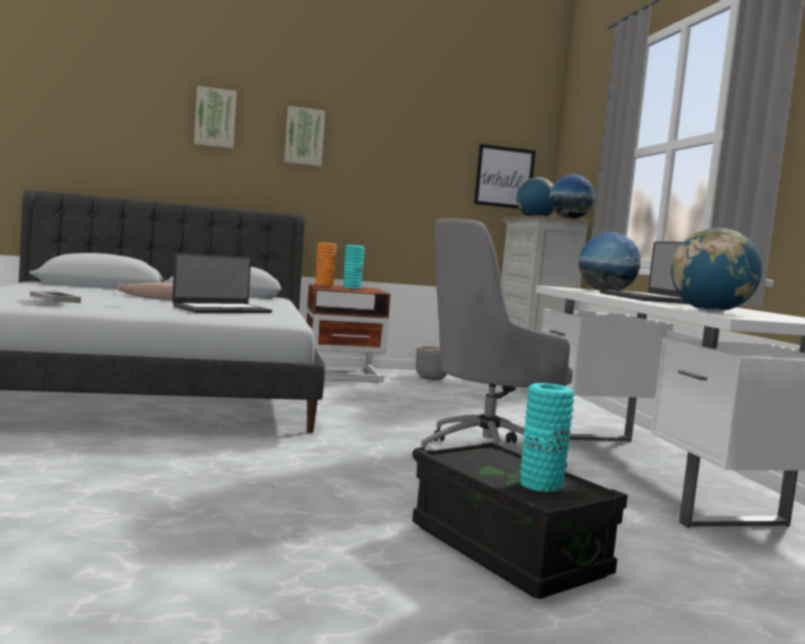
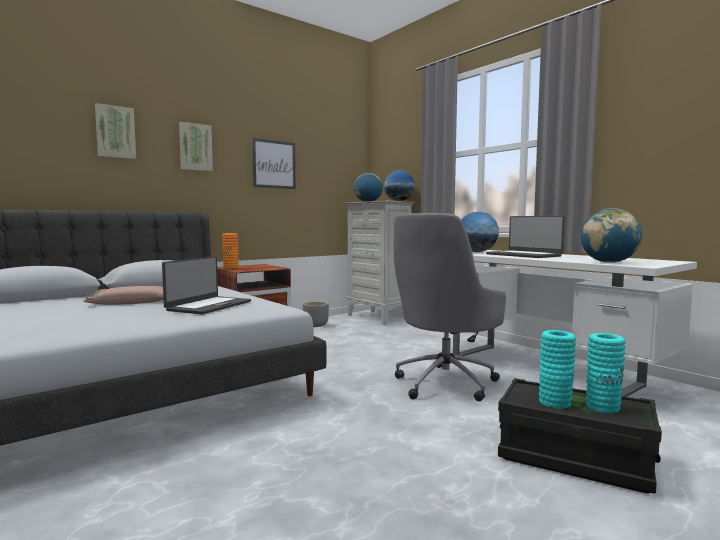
camera: 25 degrees left, 0 degrees up
(55, 301) = (62, 328): book -> none
(352, 288) = (252, 266): turquoise vase -> turquoise vase (555, 402)
(504, 177) = (340, 173): picture -> picture (274, 164)

